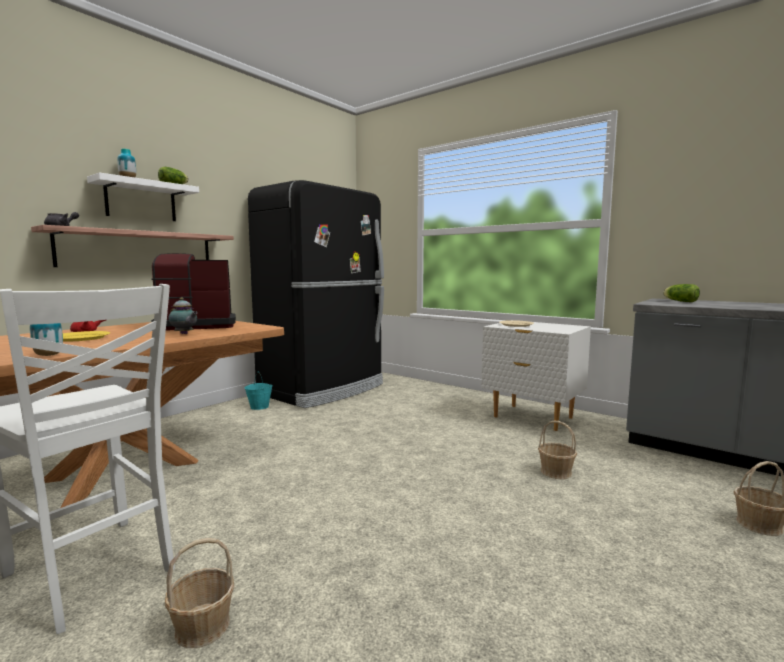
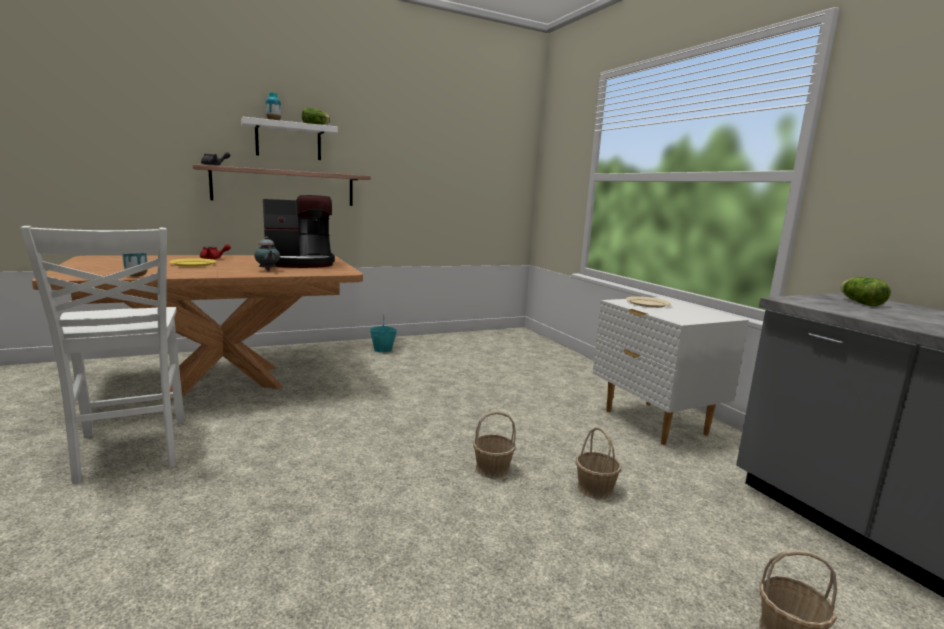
camera: 25 degrees right, 5 degrees up
(196, 325) = (299, 263): coffee machine -> coffee machine turned 150 degrees clockwise
(202, 626) = (146, 511): basket -> basket (492, 469)
(324, 389) = (461, 344): black fridge -> none

